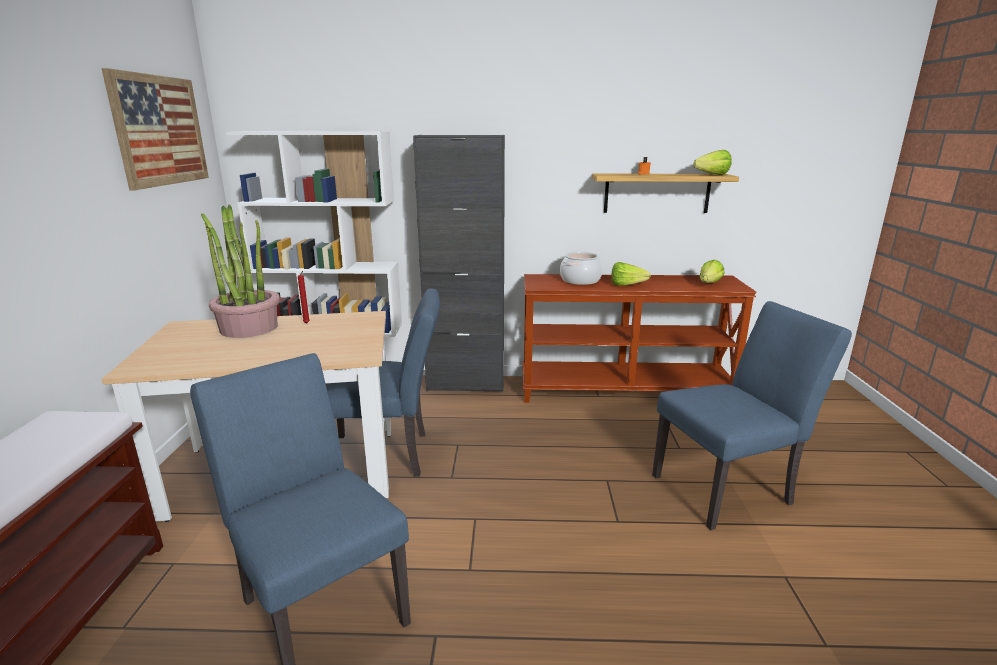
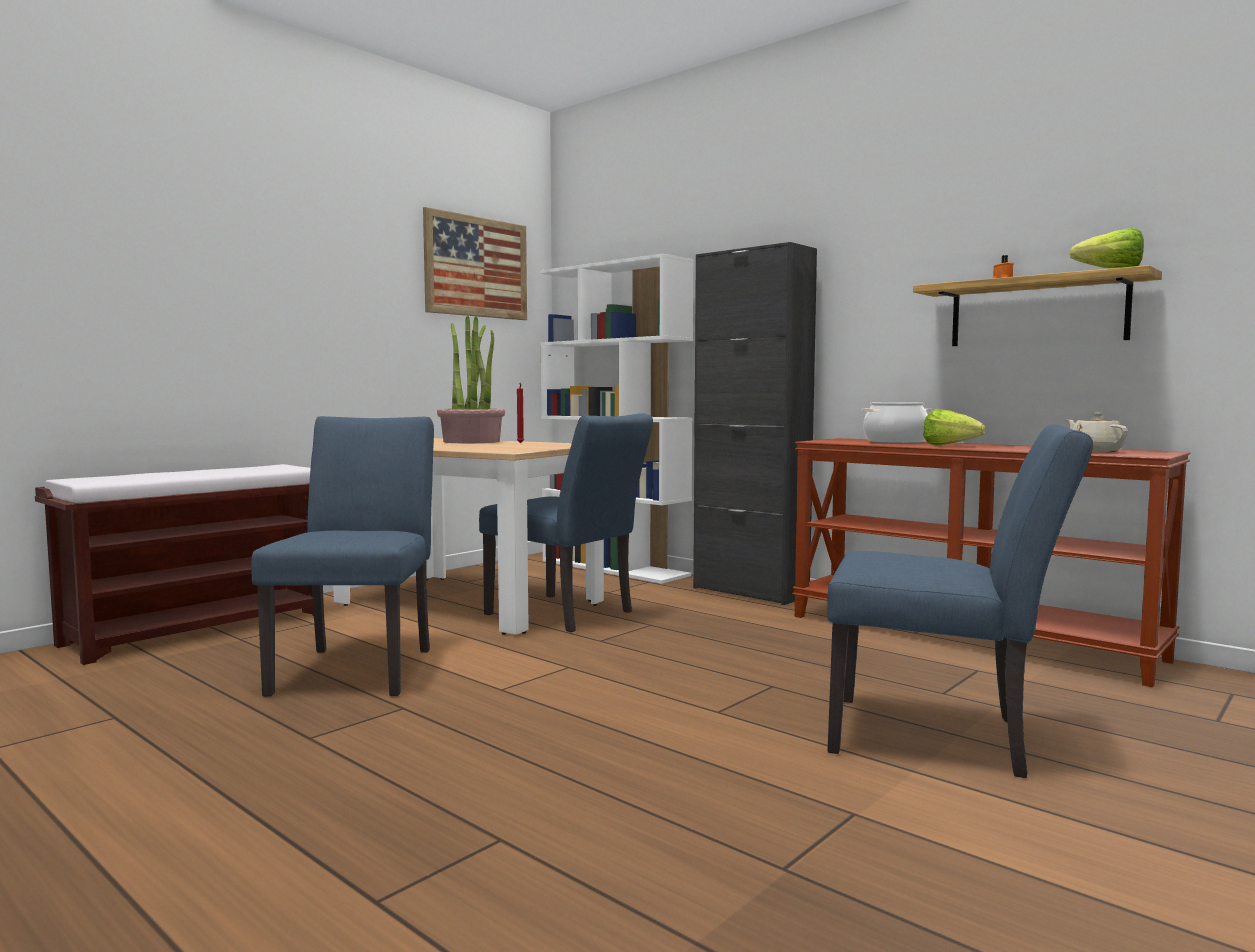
camera: 40 degrees right, 15 degrees down
(707, 285) = (1094, 451): lettuce -> beige teapot

